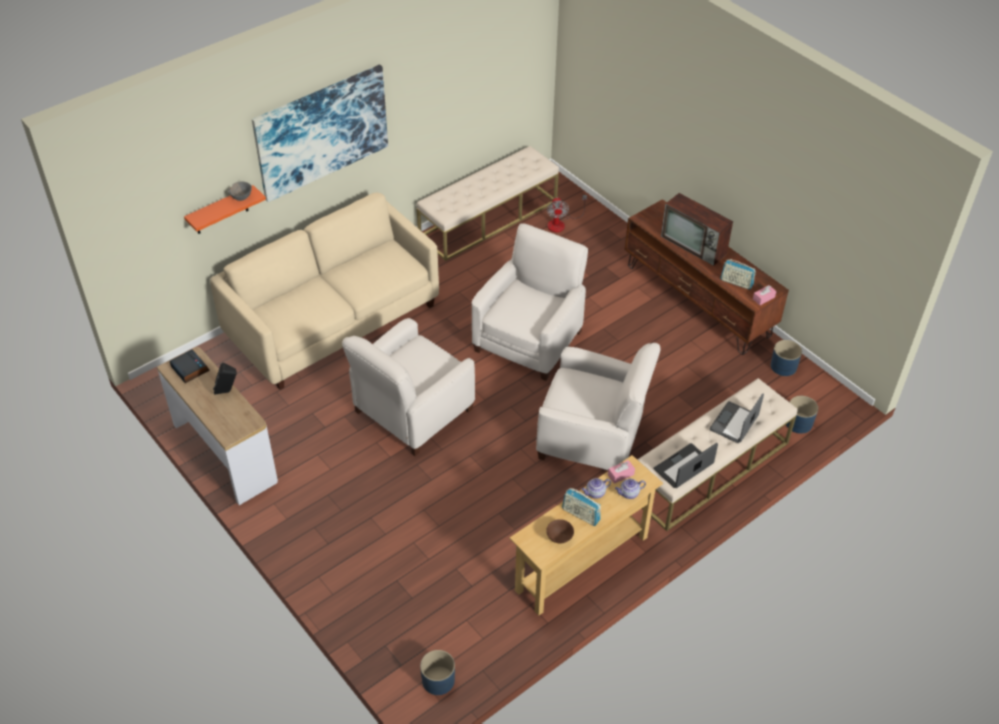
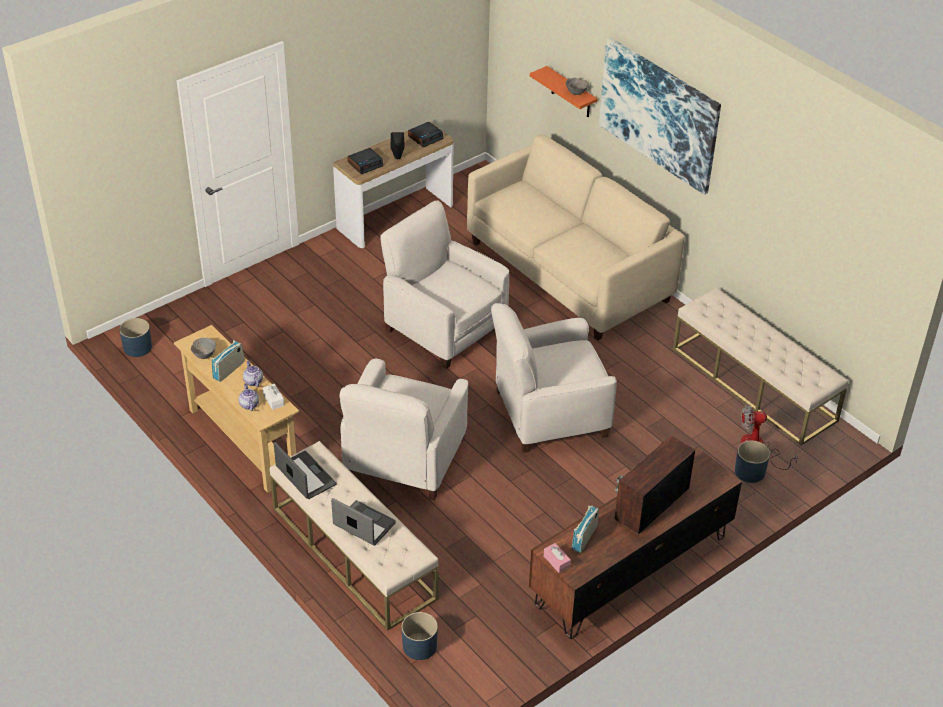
camera: 90 degrees right, 5 degrees down
(233, 418) = (365, 164): none -> alarm clock
(529, 340) = (549, 413): white armchair -> white armchair turned 135 degrees clockwise
(559, 538) = (204, 355): brown bowl -> grey bowl
(620, 475) = (273, 400): pink tissue box -> white tissue box
(783, 366) = (515, 644): blue planter -> blue planter (749, 472)

